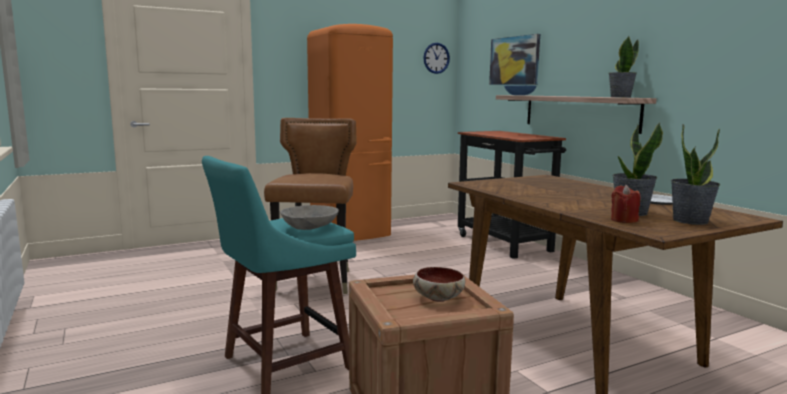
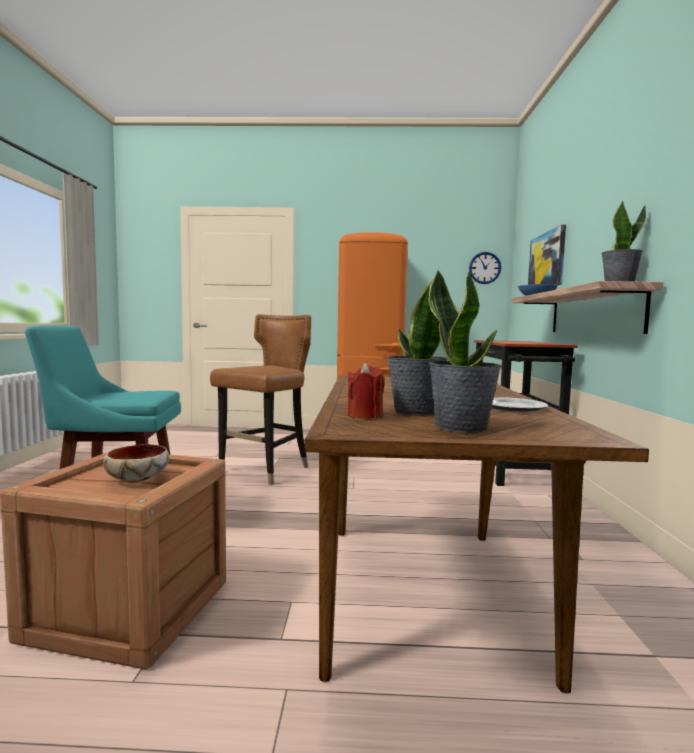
camera: 30 degrees right, 5 degrees down
(310, 227) = (131, 397): grey bowl -> none

